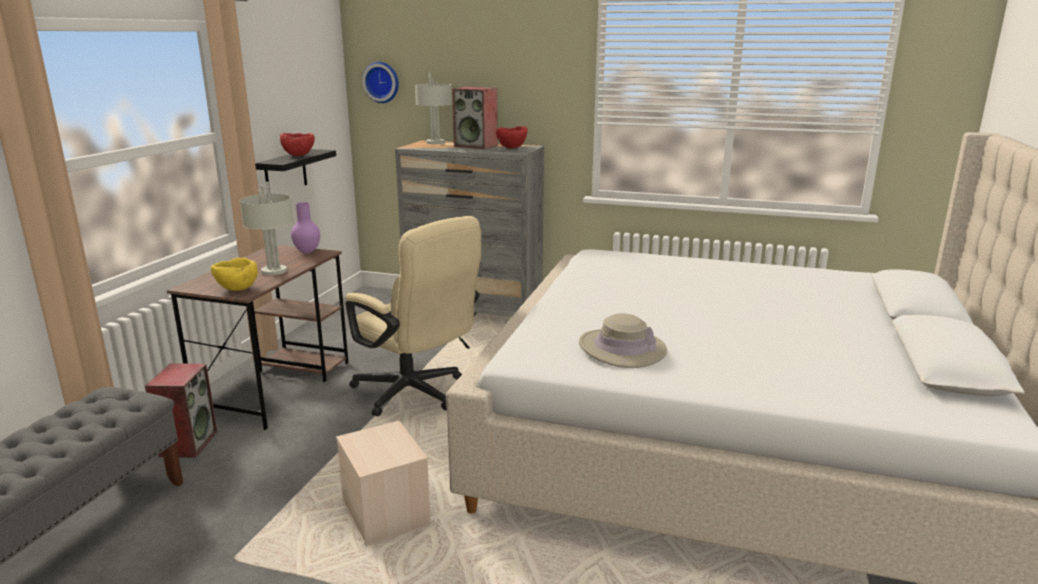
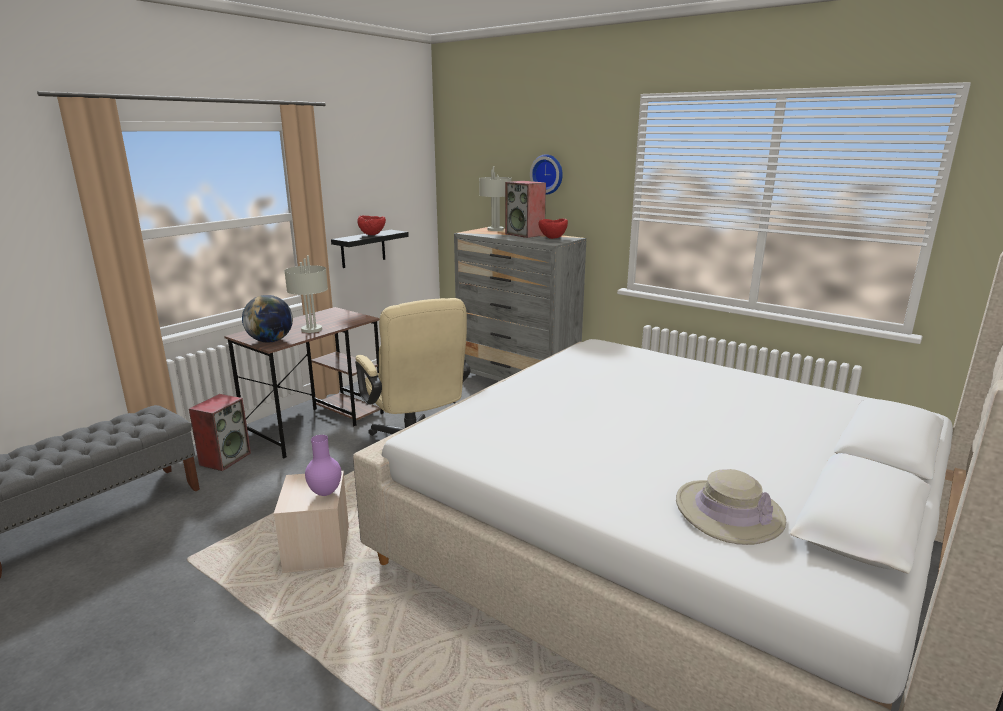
camera: 20 degrees right, 0 degrees up
(237, 289) = (270, 341): yellow bowl -> globe
(307, 252) = (352, 316): purple vase -> purple vase (325, 492)
(382, 82) = (461, 174): wall clock -> wall clock (548, 174)
(622, 349) = (521, 440): beige hat -> beige hat (728, 512)

